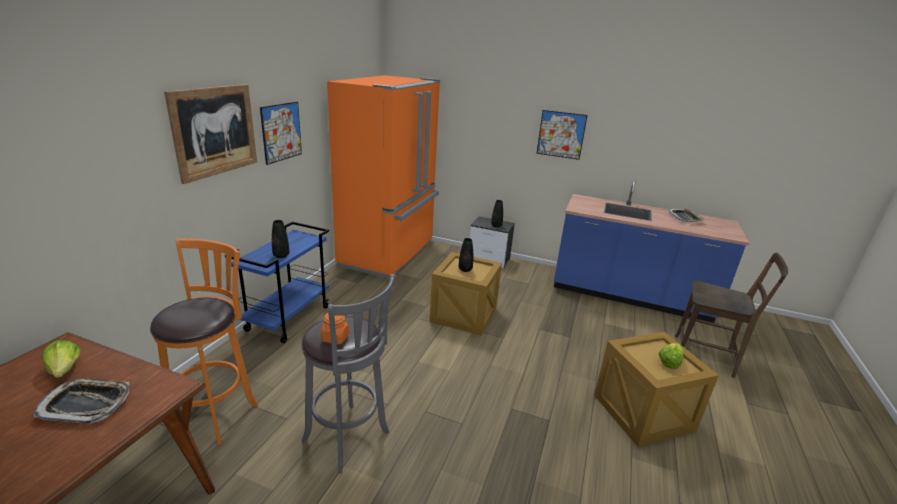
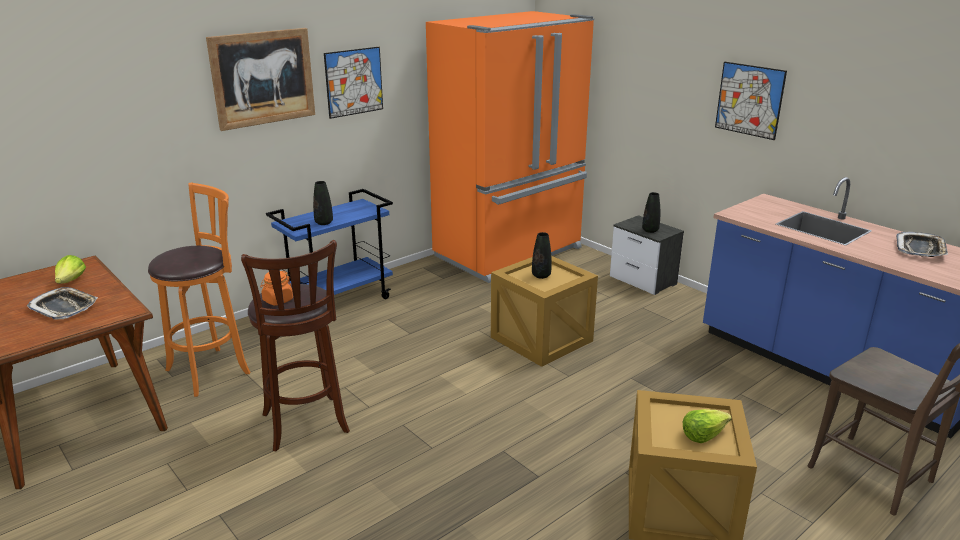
camera: 30 degrees right, 0 degrees up
(349, 439) = (306, 426): grey stool -> brown stool

